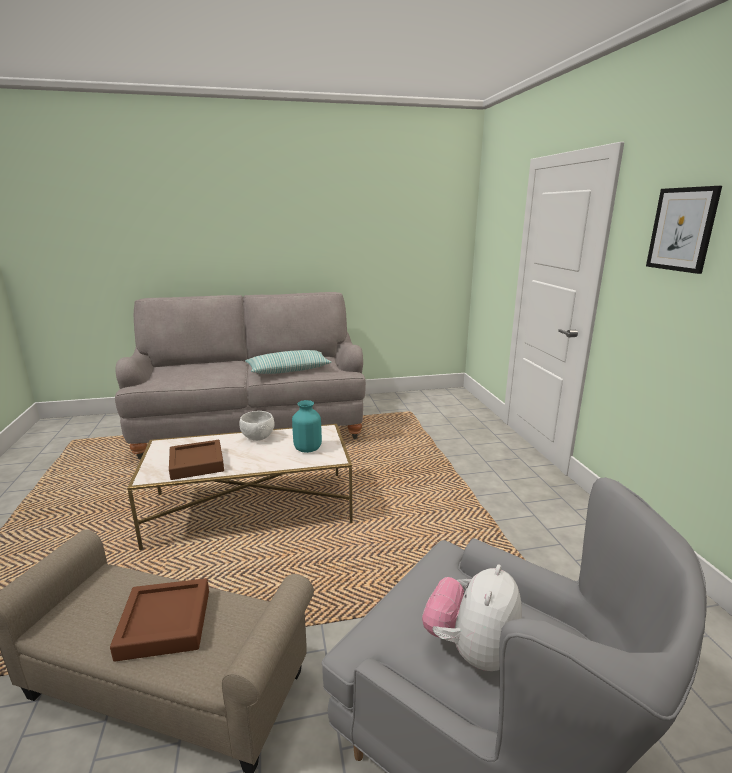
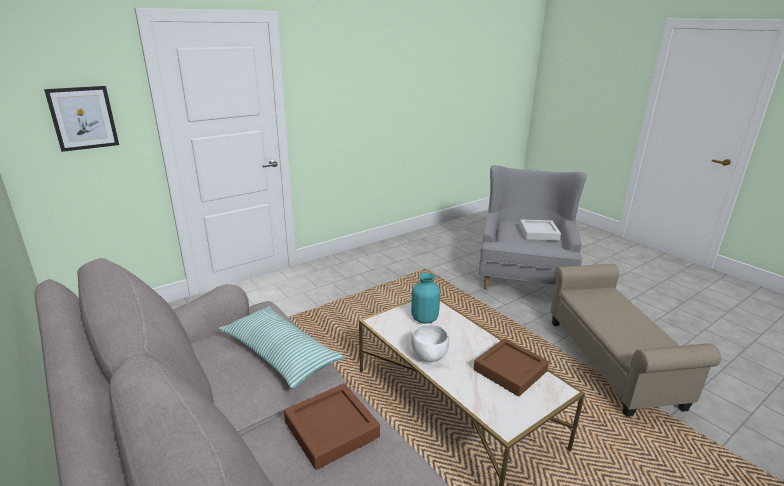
camera: 115 degrees left, 5 degrees up
(165, 624) = (618, 316): brown tray -> brown tray (331, 429)
(471, 649) = (538, 233): plush toy -> grey tray
(682, 229) = (341, 71): picture -> picture (83, 118)

